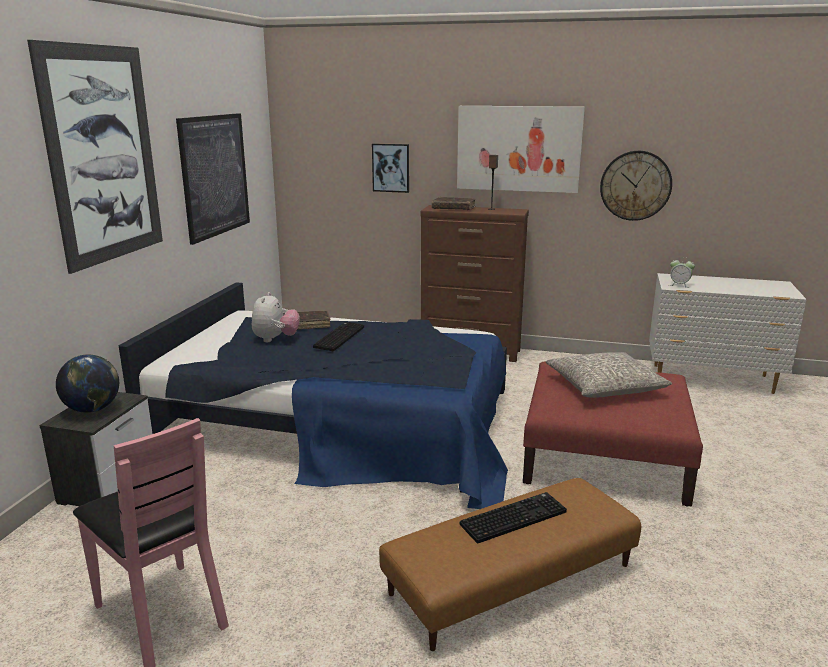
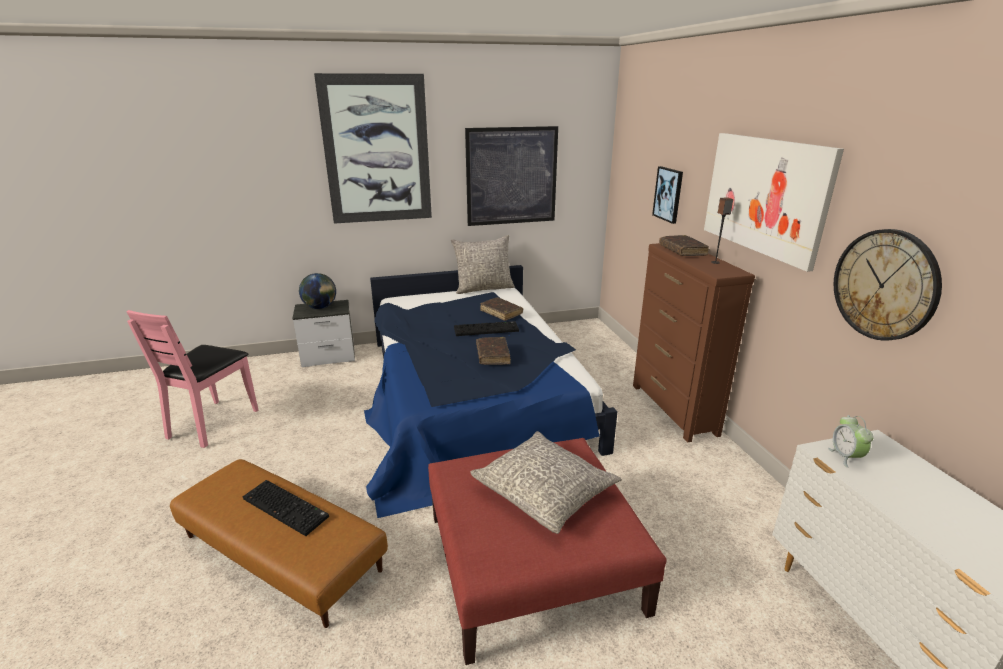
camera: 60 degrees right, 5 degrees up
(222, 320) = (483, 288): none -> grey pillow
(275, 339) = (461, 313): plush toy -> none
(402, 345) = (492, 355): none -> brown book

